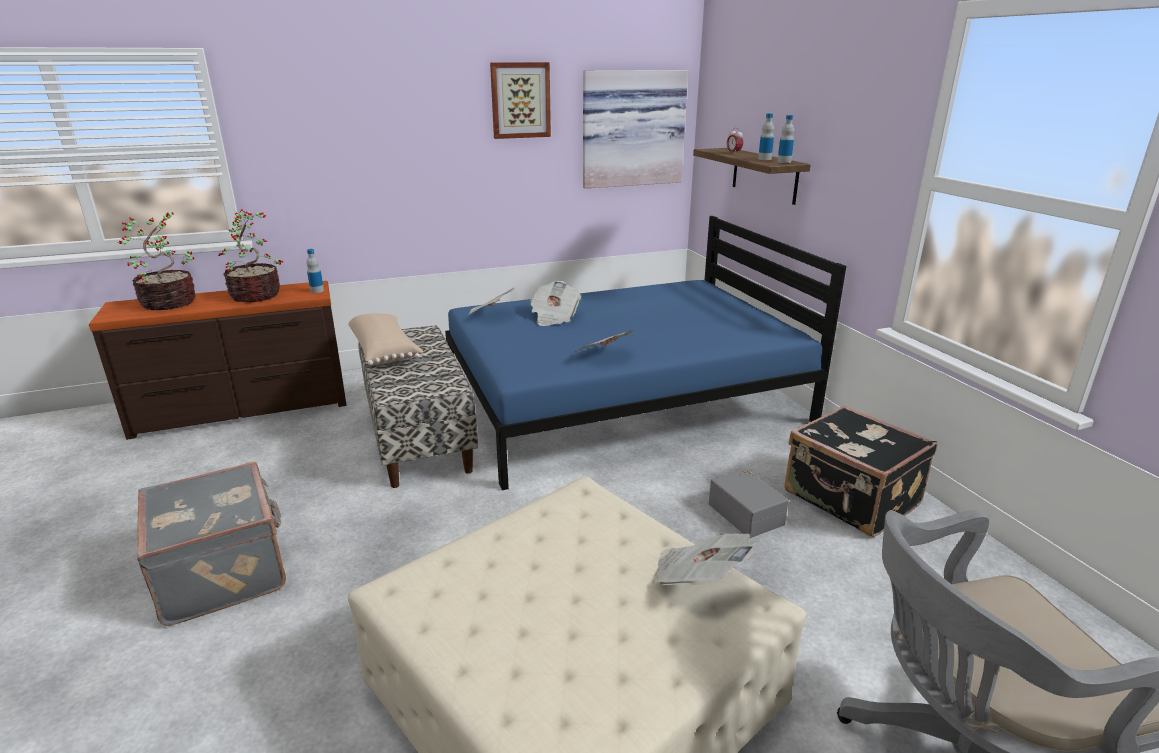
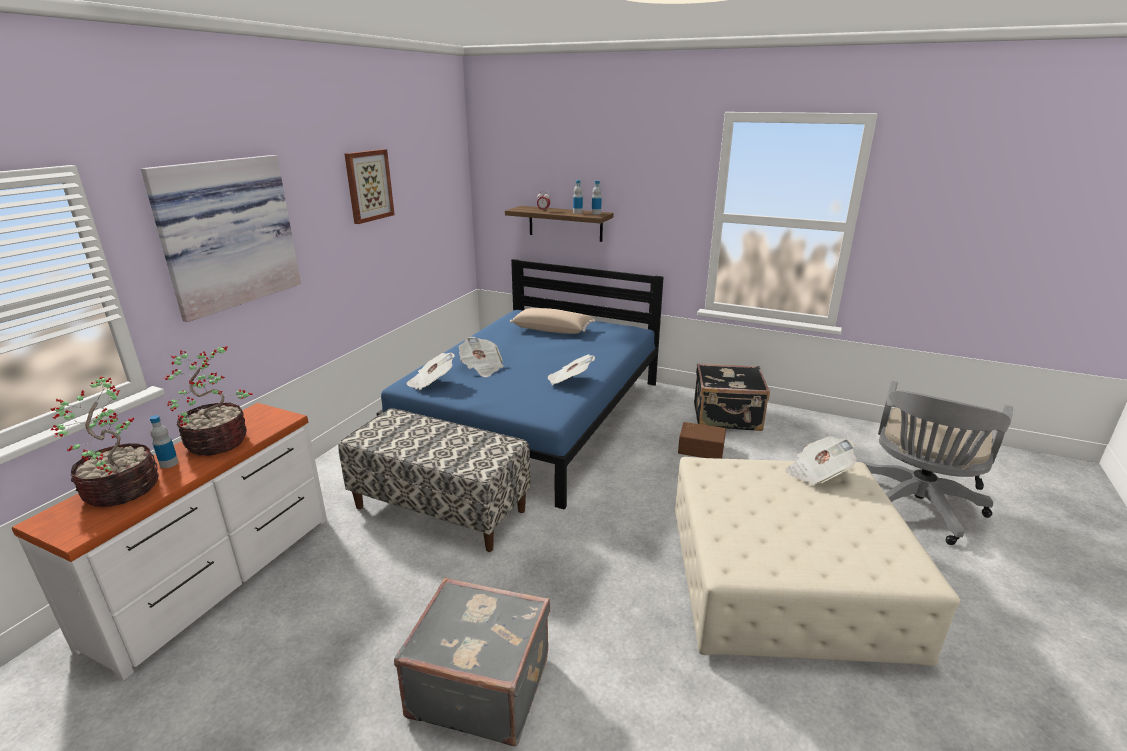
camera: 45 degrees left, 0 degrees up
(243, 409) = (218, 577): brown dresser -> white dresser
(317, 291) = (276, 414): bottle -> bottle (169, 463)
(385, 352) = (398, 444): beige pillow -> beige pillow (552, 330)
(632, 129) = (438, 199): picture -> picture (226, 233)
(747, 513) = (701, 448): grey storage box -> brown storage box

